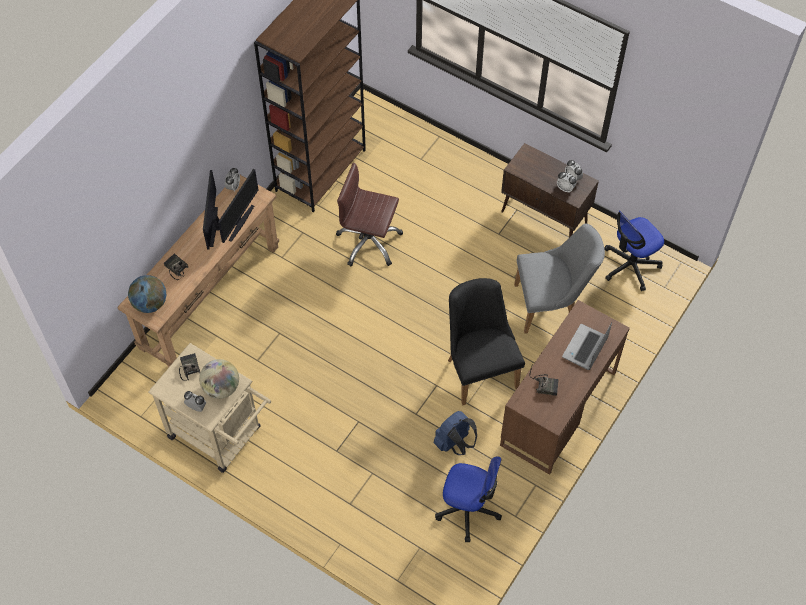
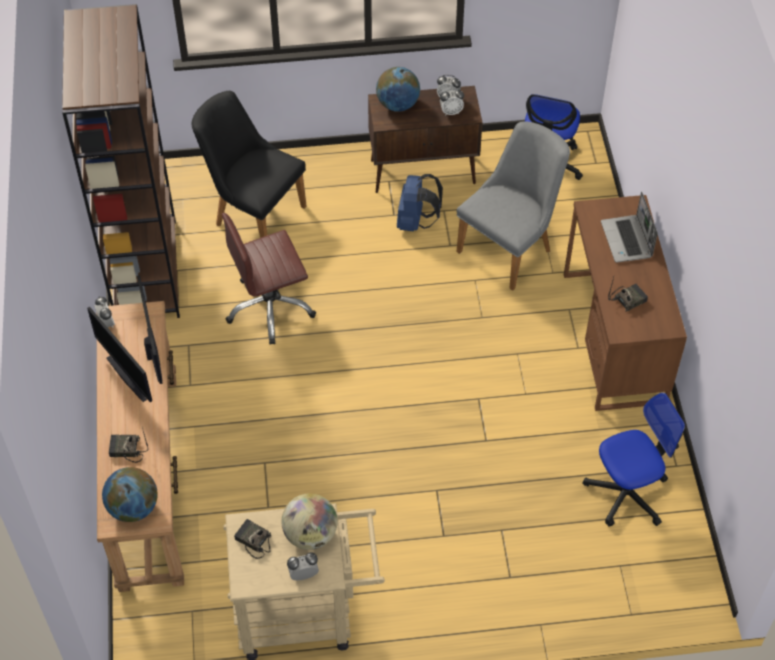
camera: 40 degrees left, 5 degrees down
(454, 443) = (552, 441): blue backpack -> blue backpack (416, 221)
(479, 368) = (502, 352): black chair -> black chair (253, 213)
(536, 161) = (398, 104): none -> globe

